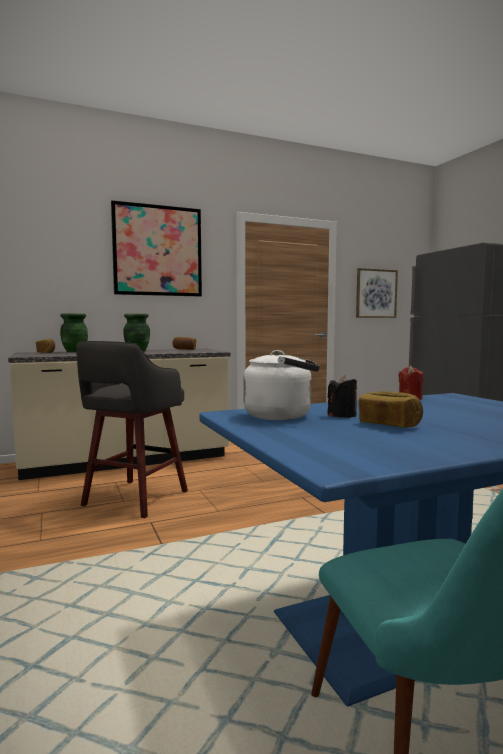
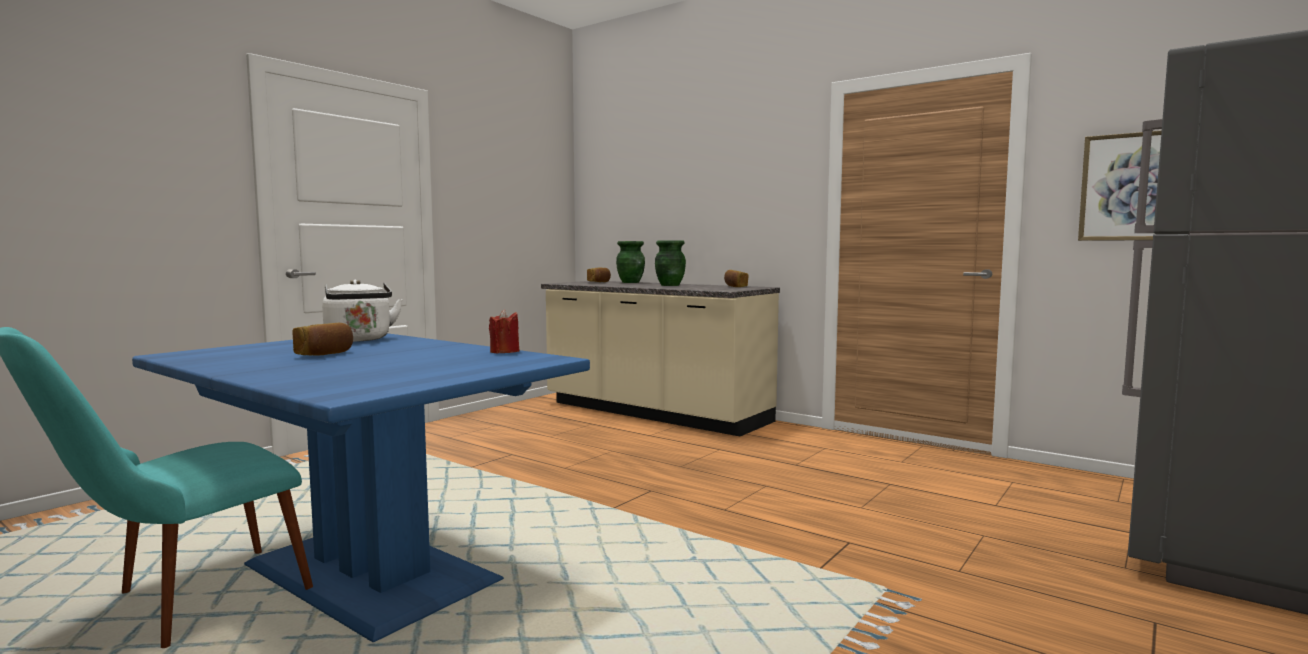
camera: 60 degrees right, 0 degrees up
(133, 499) = (557, 438): grey stool -> none
(157, 251) = (726, 159): picture -> none
(342, 415) = (370, 346): black candle -> none

